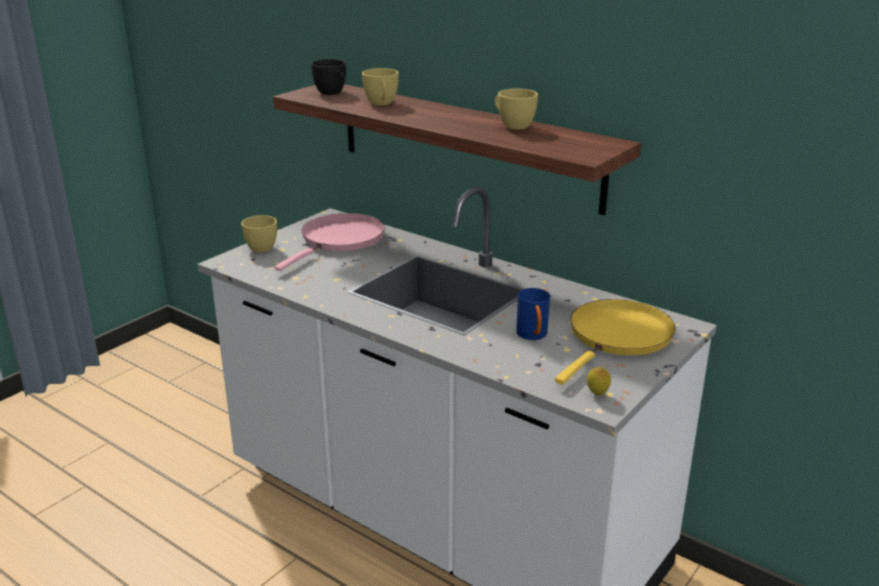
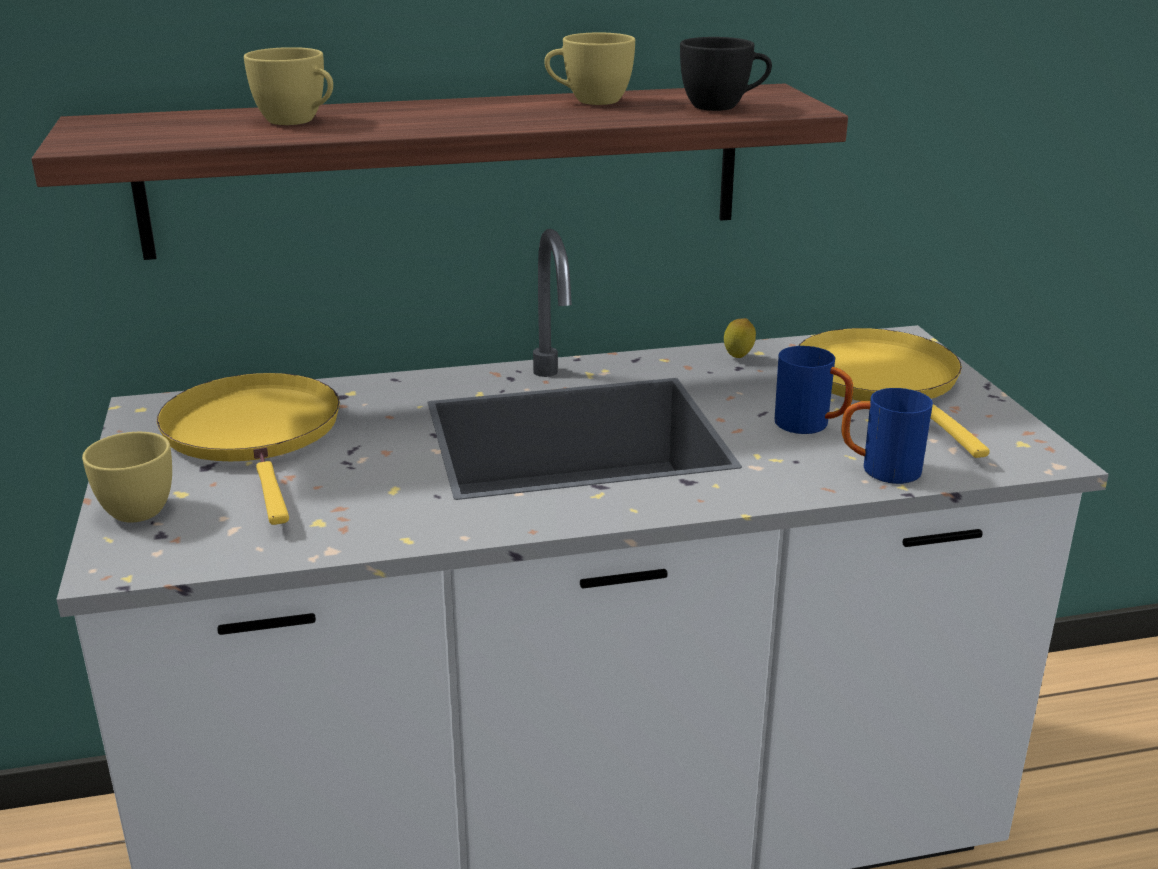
camera: 50 degrees left, 0 degrees up
(332, 93) = (146, 128): black cup -> black cup (723, 106)
(340, 240) = (255, 434): pink frying pan -> yellow frying pan
(514, 366) = (879, 470): none -> blue mug
(597, 394) = (1017, 451): lemon -> lemon (738, 358)

